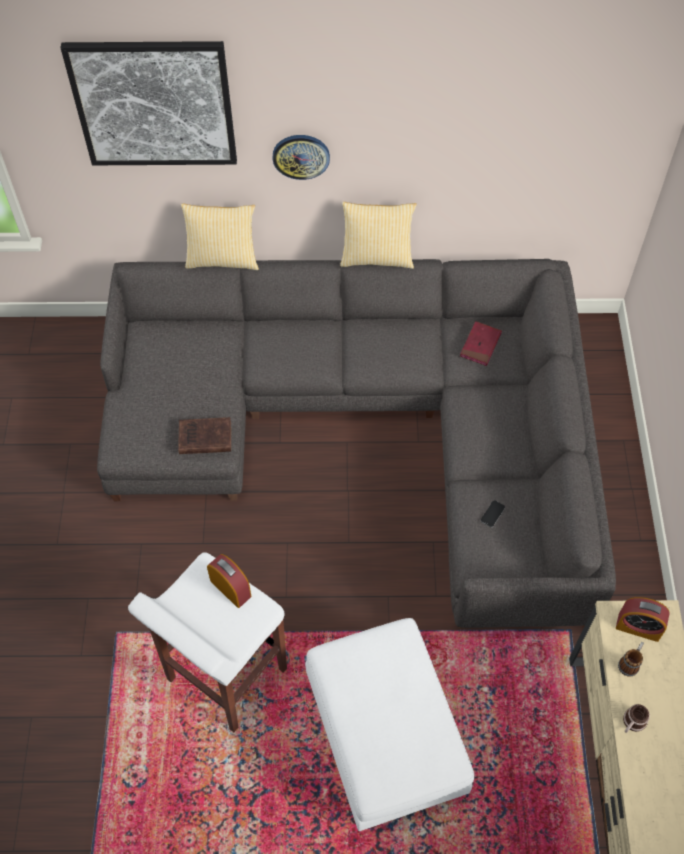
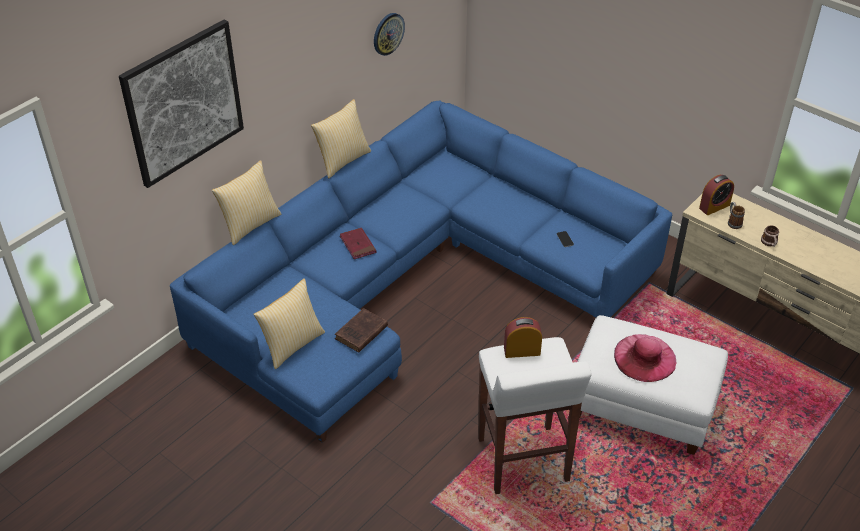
camera: 50 degrees left, 15 degrees down
(145, 398) = (292, 344): none -> pillow
(301, 156) = (278, 99): wall clock -> wall clock (388, 33)
(370, 424) = (415, 279): grey sofa -> blue sofa
(378, 701) = (644, 358): none -> pink hat
(480, 345) = (443, 174): red book -> red book (358, 245)

